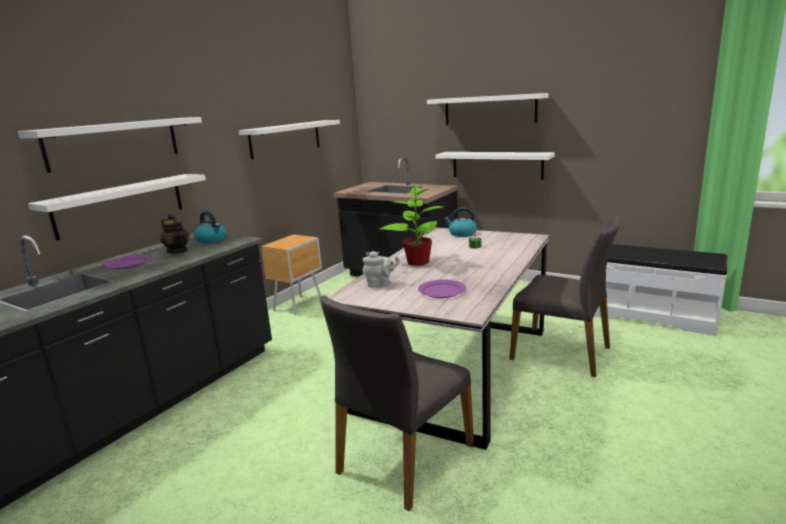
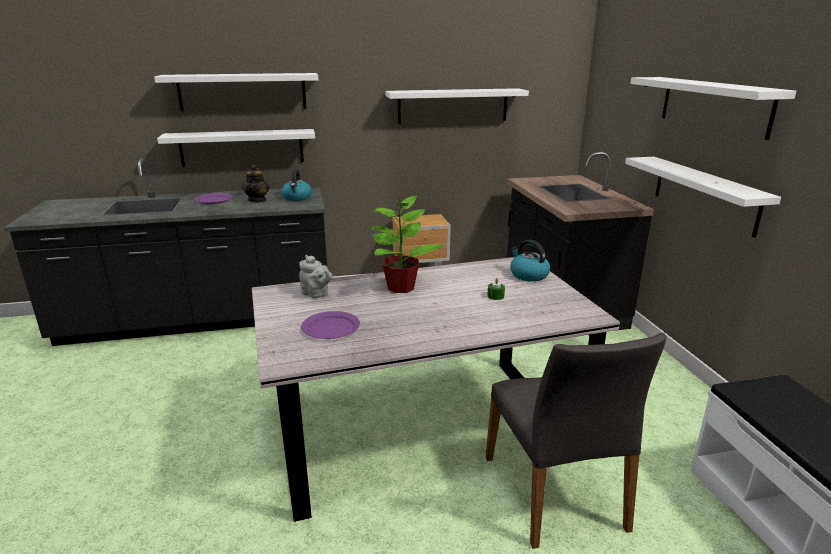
camera: 45 degrees right, 5 degrees up
(403, 458) = (238, 474): grey chair -> none

